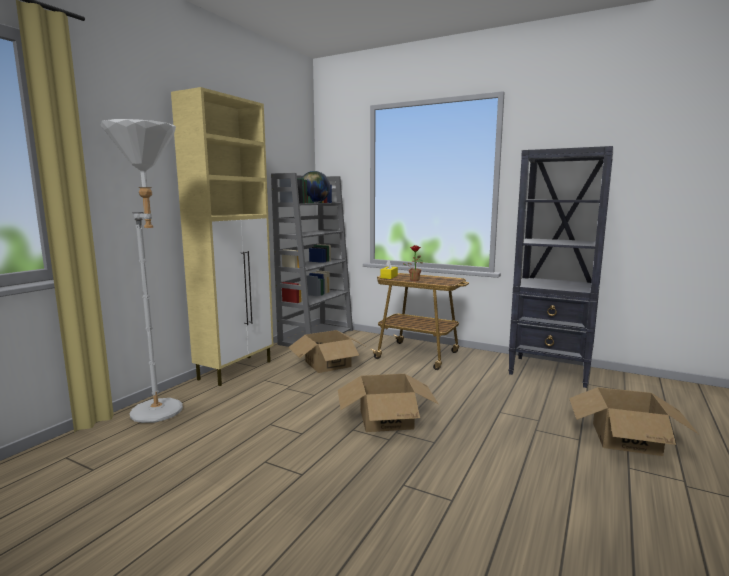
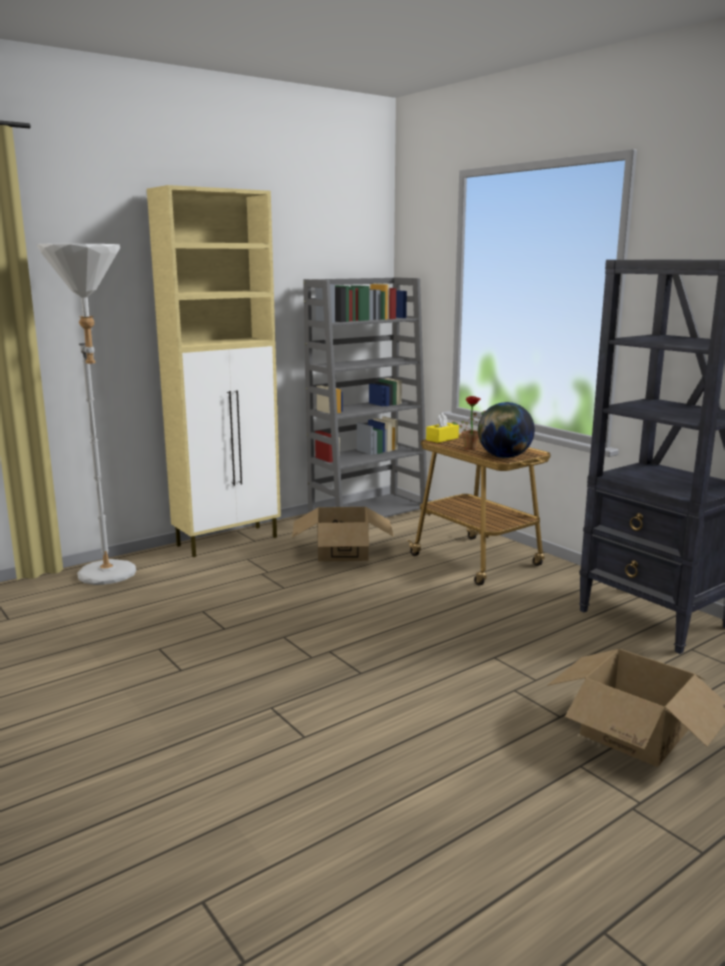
camera: 25 degrees right, 5 degrees up
(314, 202) = (372, 319): globe -> globe (504, 457)
(386, 419) = (336, 633): cardboard box -> none

